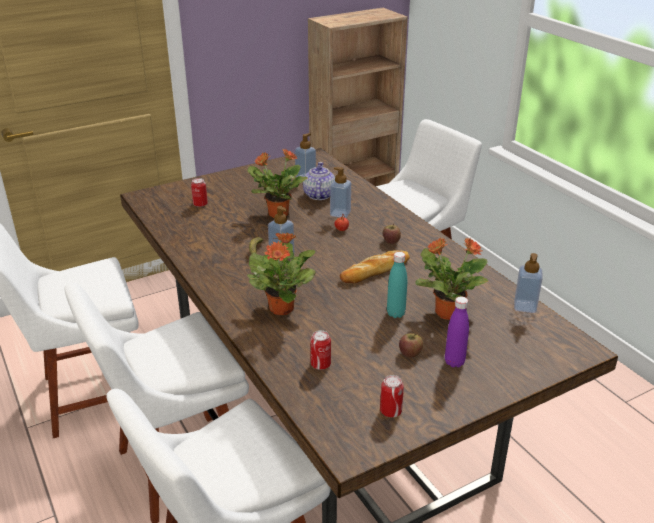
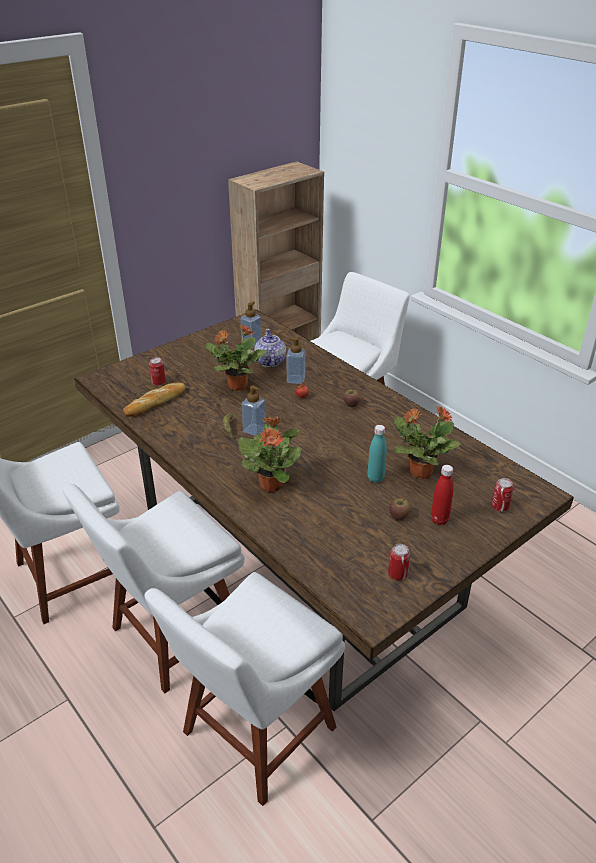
camera: 10 degrees left, 5 degrees up
(320, 364) = (323, 537): can -> can (499, 507)
(376, 270) = (345, 436): bread -> bread (156, 402)
(454, 362) = (439, 520): purple bottle -> red bottle
(525, 306) = (485, 458): soap dispenser -> none

